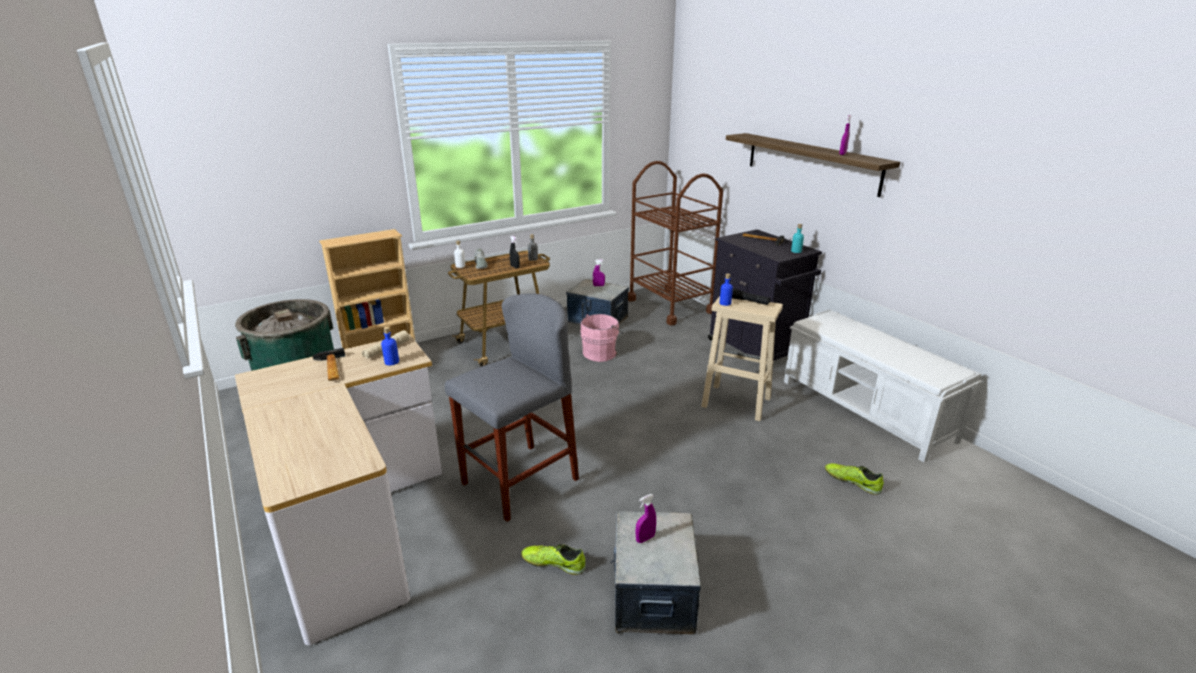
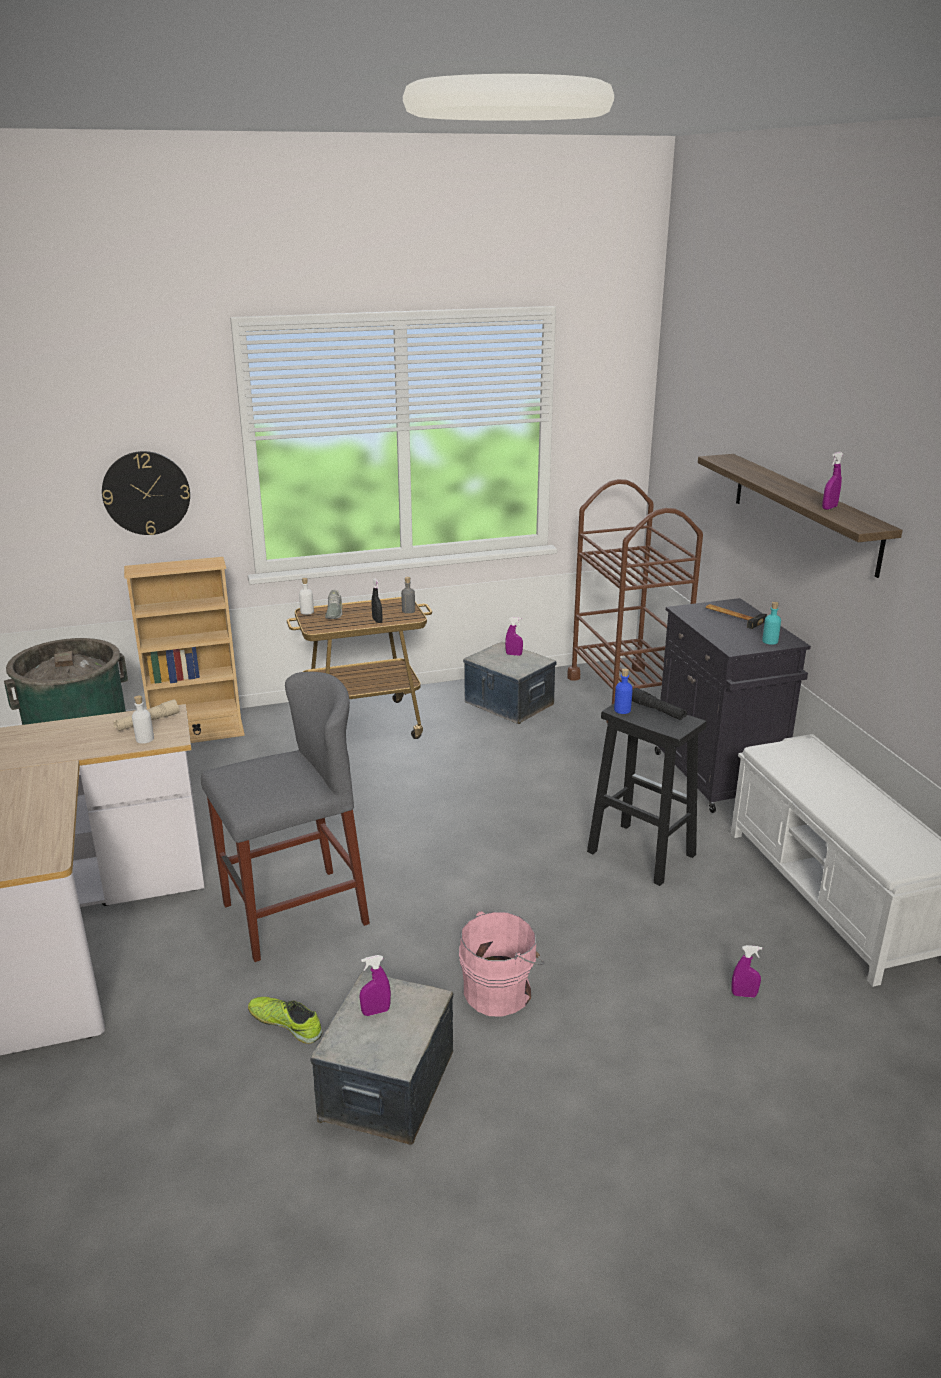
camera: 15 degrees right, 0 degrees up
(329, 183) = (146, 493): none -> wall clock
(330, 369) = (73, 739): hammer -> none
(391, 362) = (144, 739): blue bottle -> white bottle
(601, 353) = (488, 753): pink bucket -> pink bucket (500, 991)
(735, 402) = (639, 853): beige stool -> black stool
(852, 482) = (744, 995): shoe -> purple spray bottle

